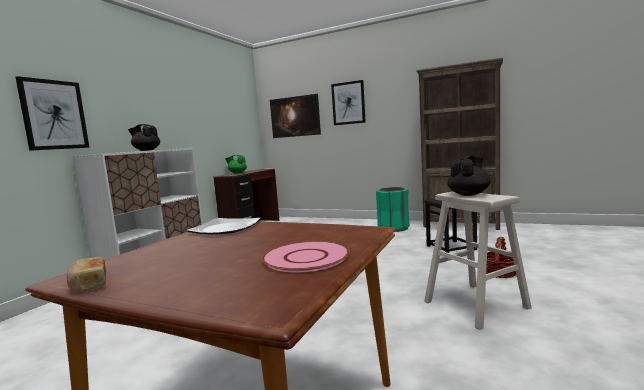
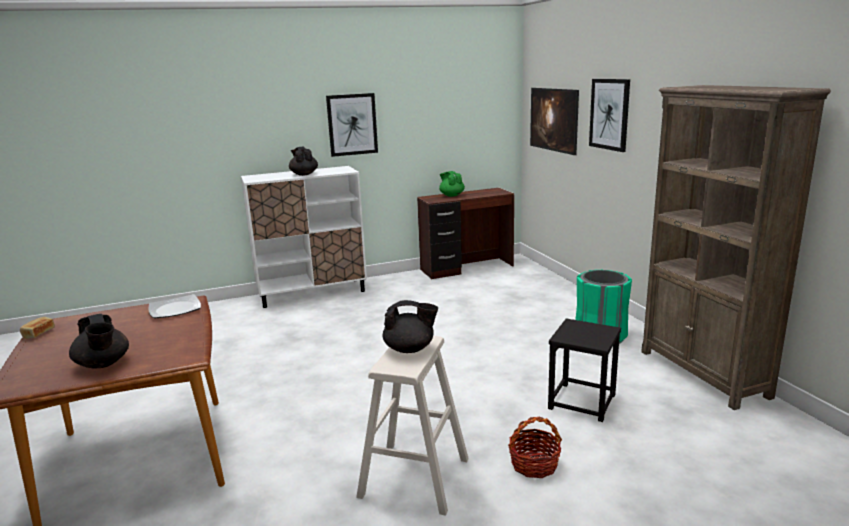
camera: 45 degrees right, 10 degrees up
(54, 115) = (226, 138): picture -> picture (352, 124)
(306, 258) = (103, 364): pink plate -> black teapot

